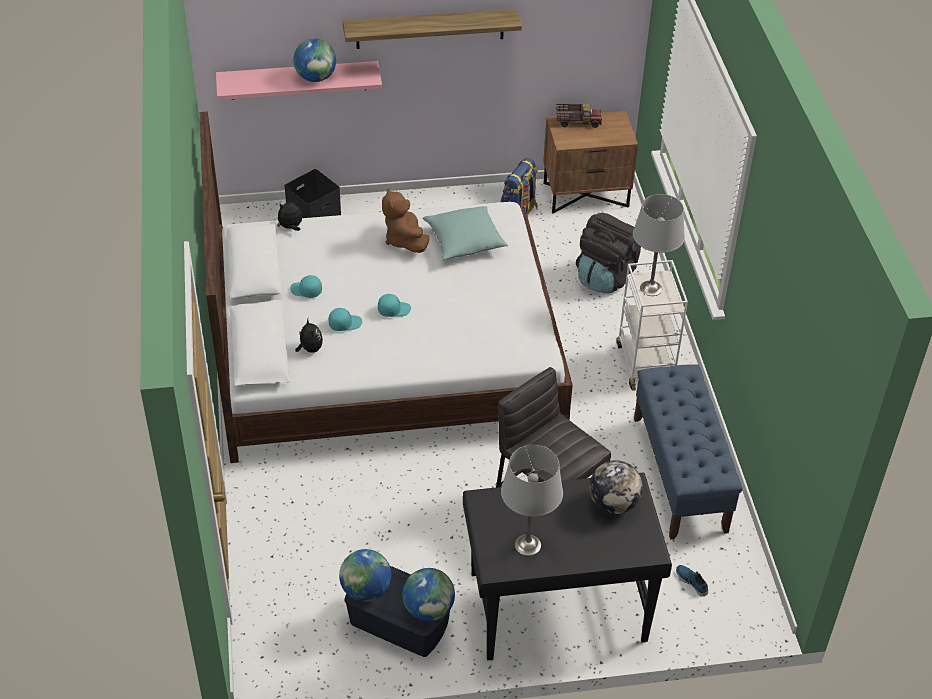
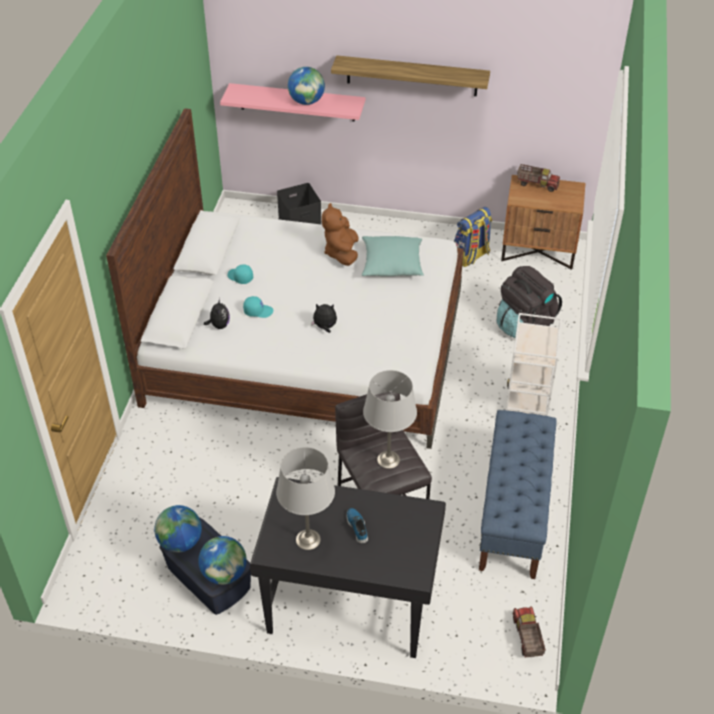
camera: 20 degrees right, 0 degrees up
(291, 227) = (254, 223): plush toy -> plush toy (325, 327)
(394, 309) = (304, 308): turquoise cap -> none
(613, 503) = (403, 523): globe -> none
(650, 288) = (533, 339): grey table lamp -> grey table lamp (388, 459)
(692, 581) = (481, 614): shoe -> shoe (358, 527)
(745, 591) = (527, 637): none -> toy truck

